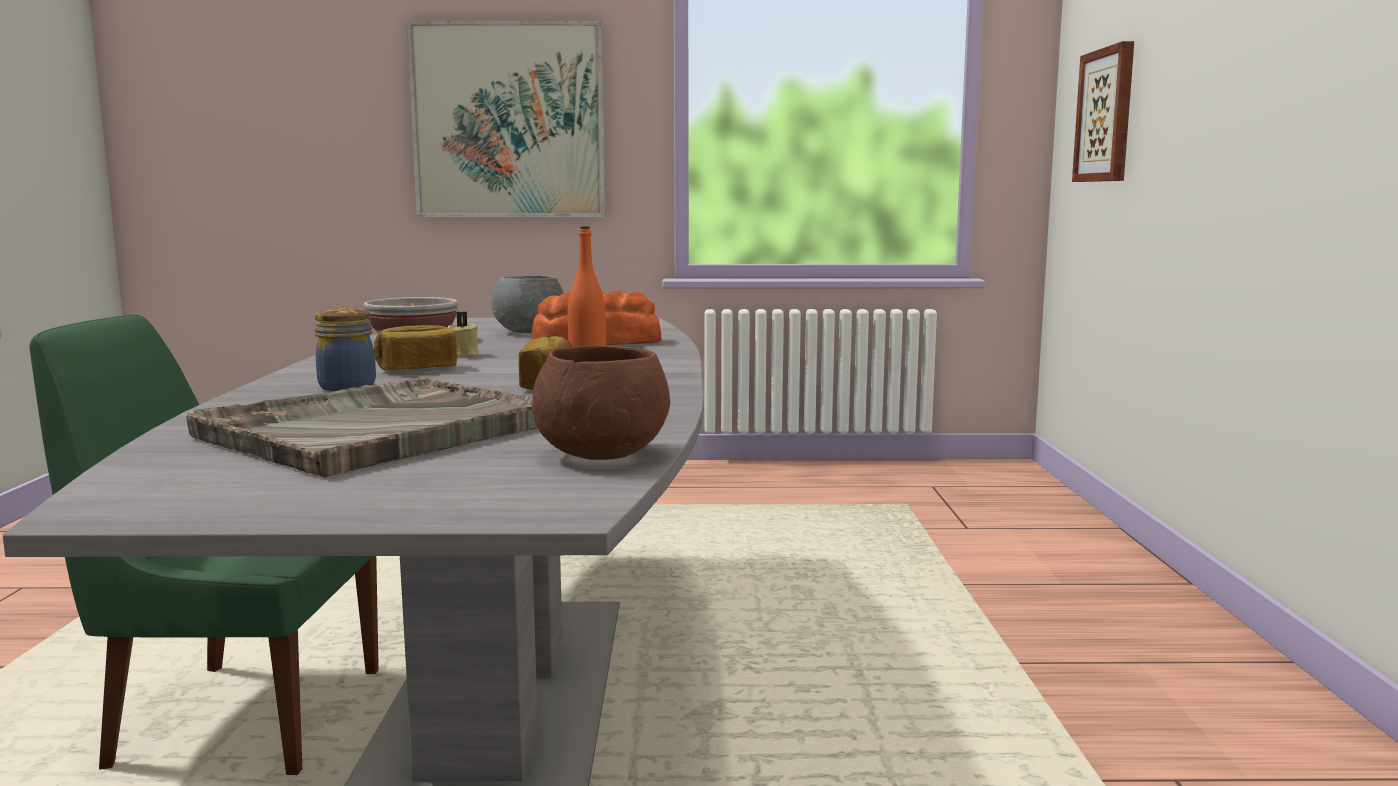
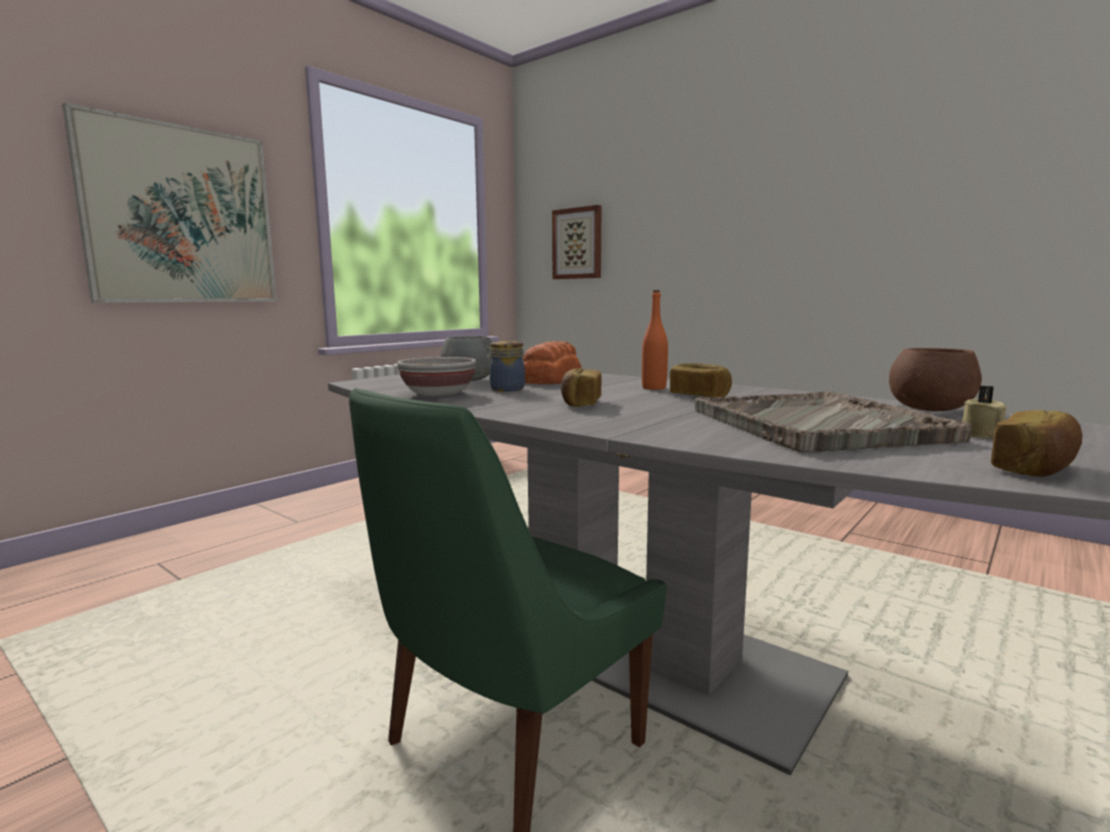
camera: 50 degrees left, 0 degrees up
(169, 501) = (1036, 468): none -> bread
(345, 386) = (628, 417): jar -> jar (505, 389)
(461, 355) = (539, 394): beige candle -> beige candle (982, 435)

